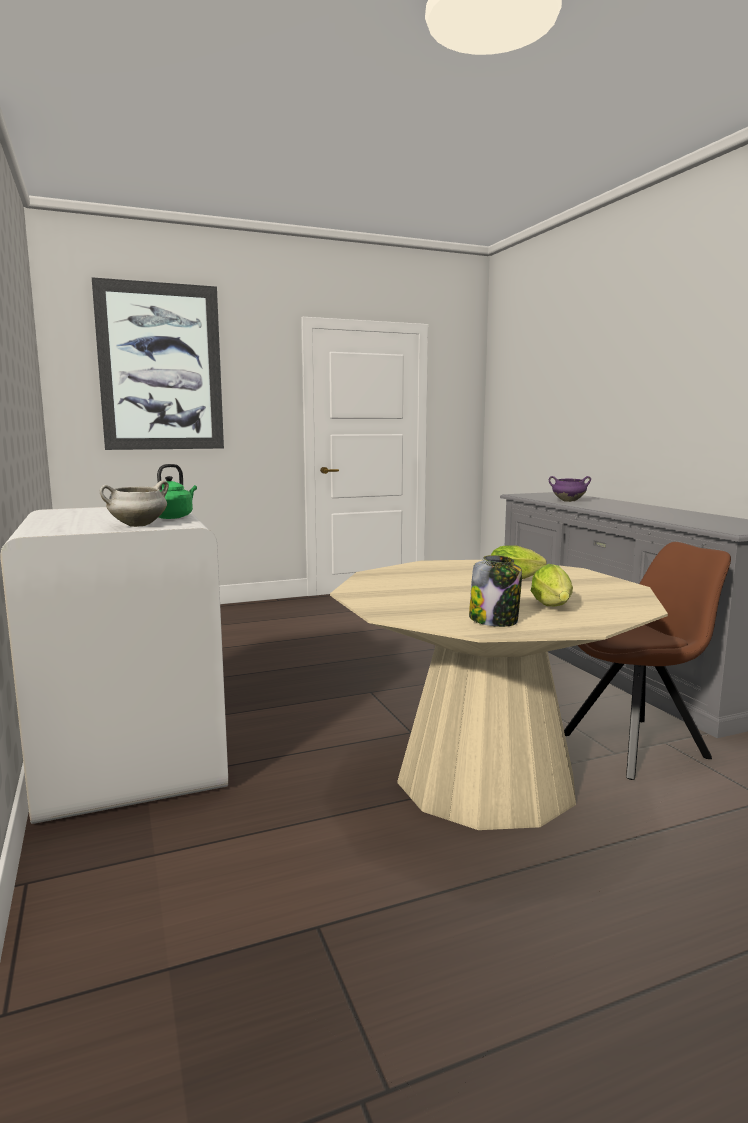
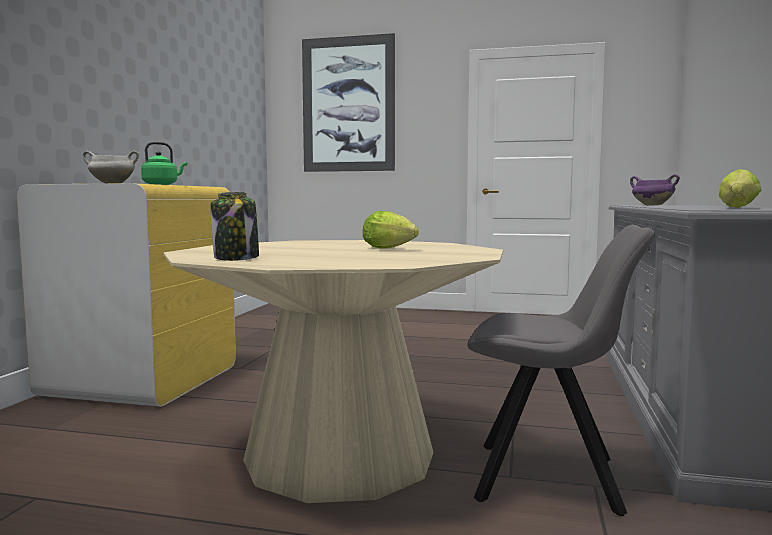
camera: 35 degrees right, 5 degrees down
(128, 762) = (141, 380): white dresser -> yellow dresser
(553, 607) = (325, 258): lettuce -> lettuce (737, 207)
(636, 746) = (548, 478): brown chair -> grey chair

